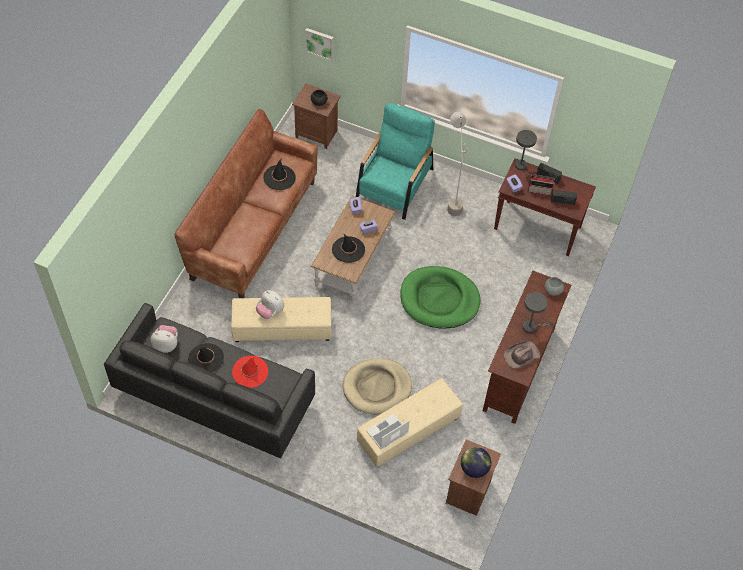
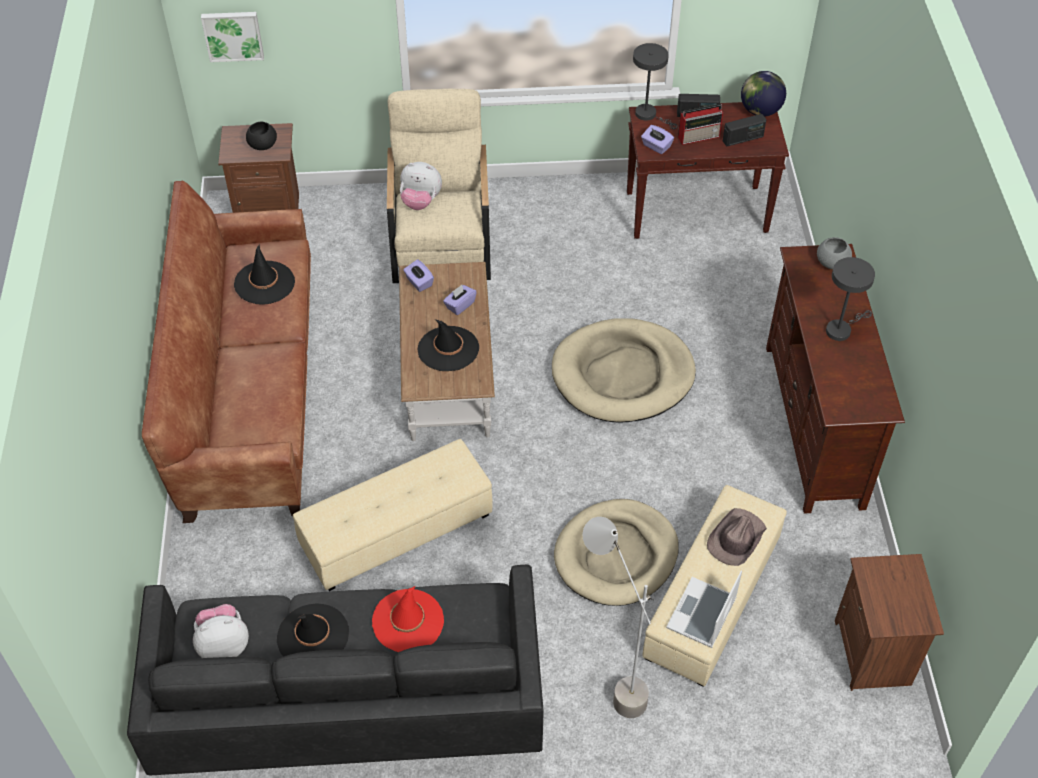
camera: 25 degrees left, 5 degrees down
(270, 311) = (374, 506): plush toy -> plush toy (420, 201)
(394, 185) = (441, 236): turquoise armchair -> beige armchair
(439, 299) = (623, 375): green dog bed -> beige dog bed
(451, 199) = (543, 223): grey floor lamp -> grey floor lamp (611, 681)
(474, 468) = (898, 599): globe -> globe (760, 111)
(521, 355) = (858, 380): brown hat -> brown hat (736, 539)

